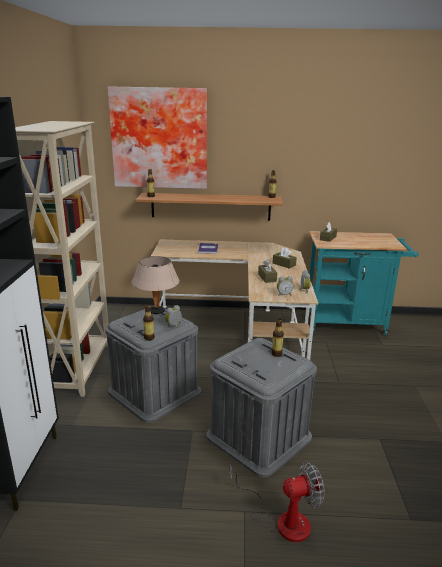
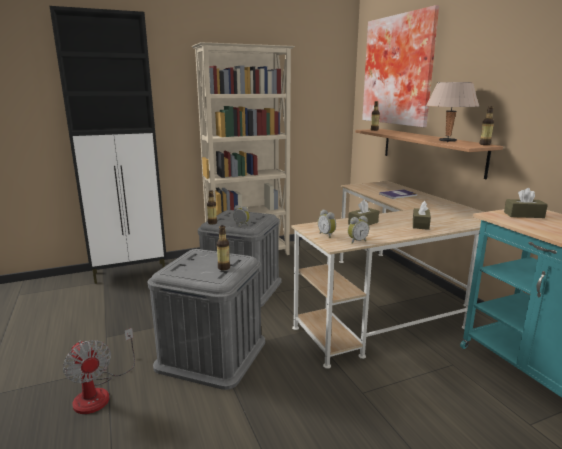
camera: 65 degrees right, 5 degrees down
(156, 311) = (261, 216): beige table lamp -> beige table lamp (447, 141)

